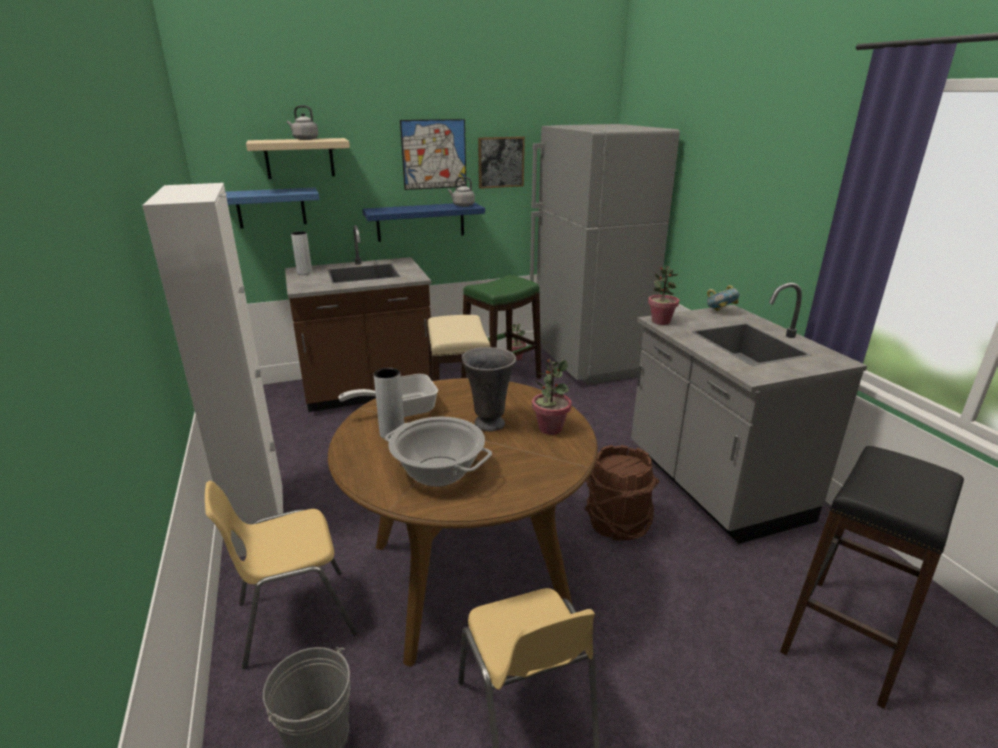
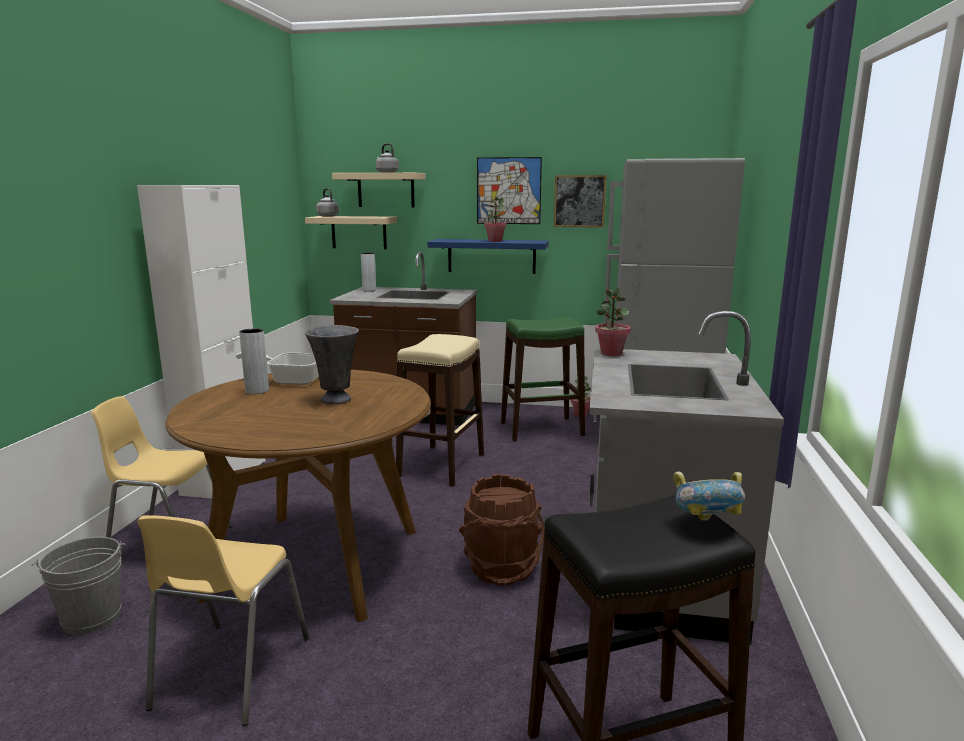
camera: 30 degrees right, 10 degrees down
(271, 208) = (359, 232): blue shelf -> beige shelf
(439, 472) = (242, 416): cooking pot -> none
(462, 205) = (528, 241): grey kettle -> grey kettle (327, 216)
(550, 428) = (376, 412): potted plant -> potted plant (495, 241)
(720, 312) = (701, 356): bowl -> bowl (707, 523)

